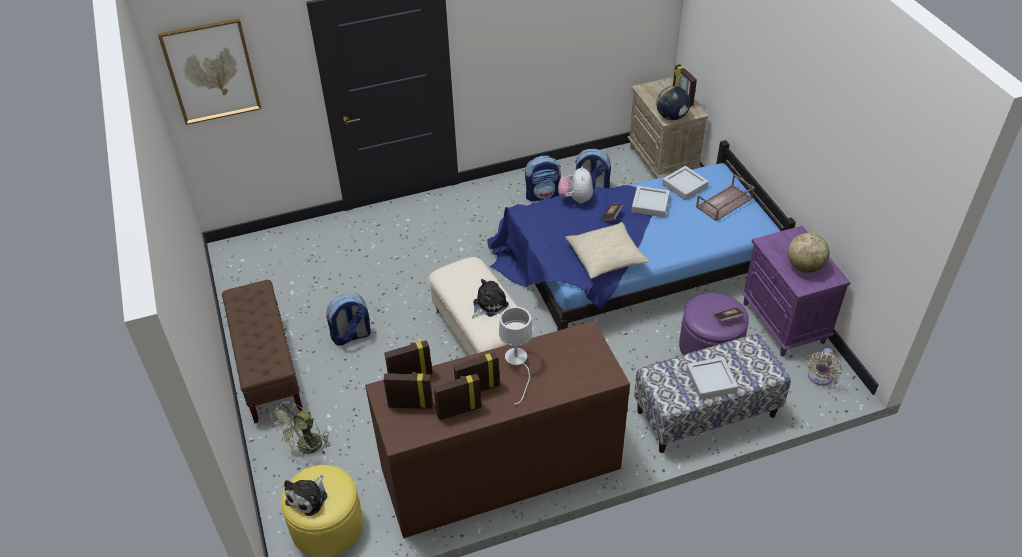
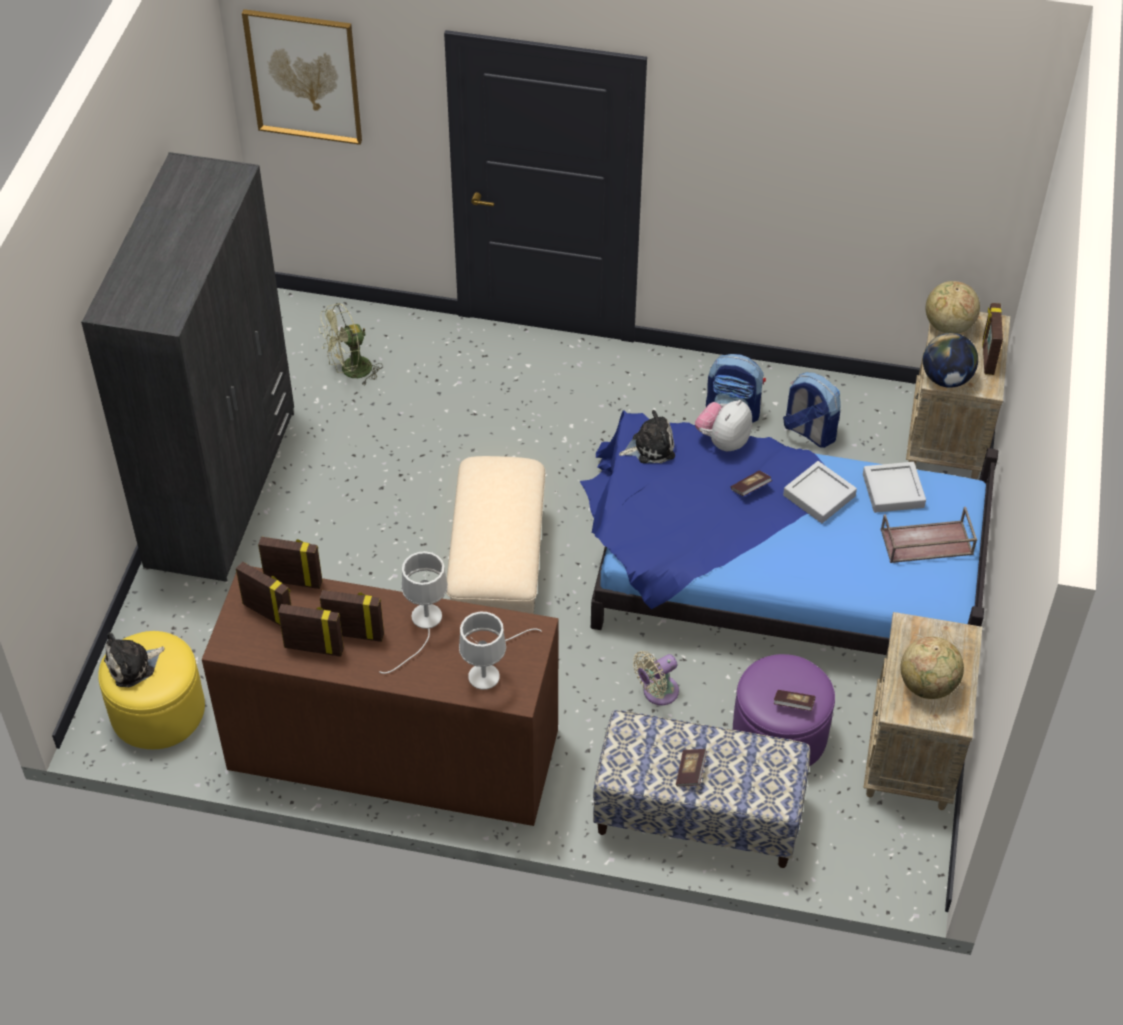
camera: 30 degrees right, 5 degrees up
(267, 368) = (222, 487): brown bench -> grey wardrobe
(306, 448) = (198, 609): green fan -> green fan (350, 371)
(351, 336) = (344, 493): backpack -> none
(488, 304) = (498, 534): plush toy -> plush toy (650, 447)
(581, 370) = (488, 672): none -> white table lamp
(606, 257) = (693, 543): beige pillow -> none
(649, 92) = (948, 326): none -> globe
(711, 381) = (690, 772): grey tray -> book
(784, 323) = (911, 754): purple nightstand -> beige nightstand
(819, 378) = (891, 851): beige fan -> beige fan (657, 692)

